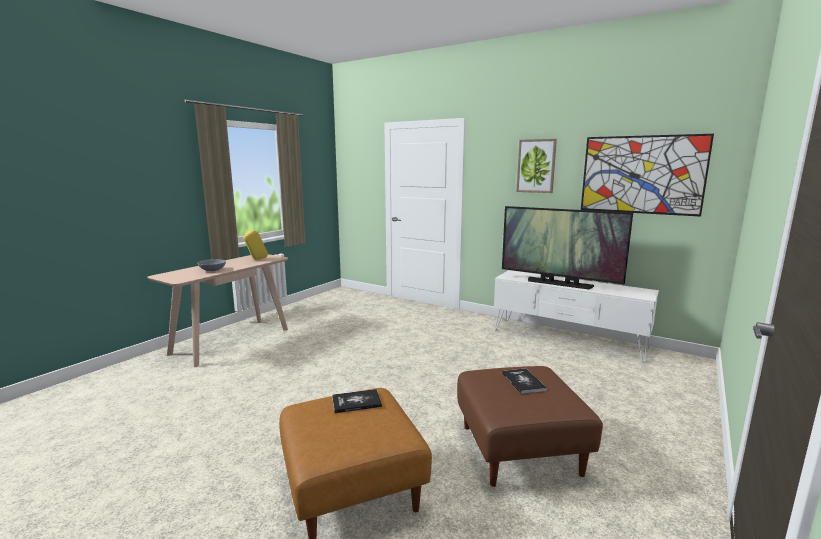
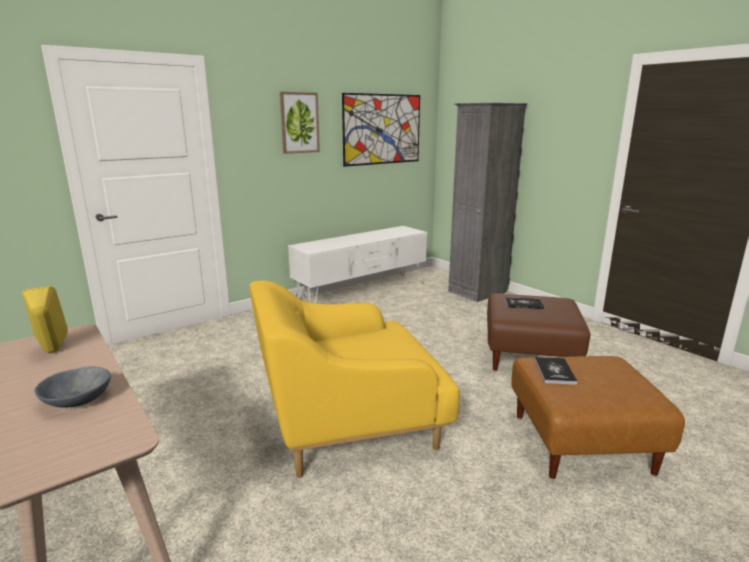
camera: 70 degrees left, 5 degrees up
(341, 375) = (349, 422): none -> yellow armchair
(558, 283) = (357, 241): television -> none
(676, 398) = (478, 292): none -> grey cabinet

